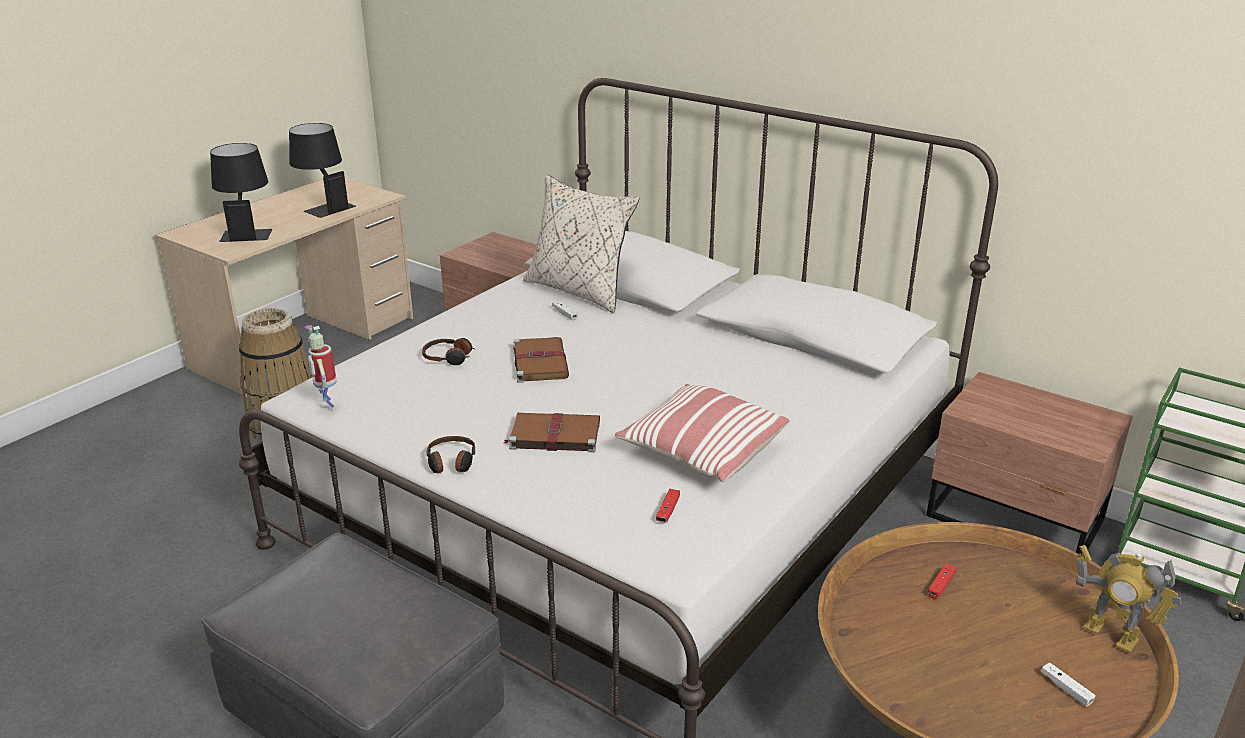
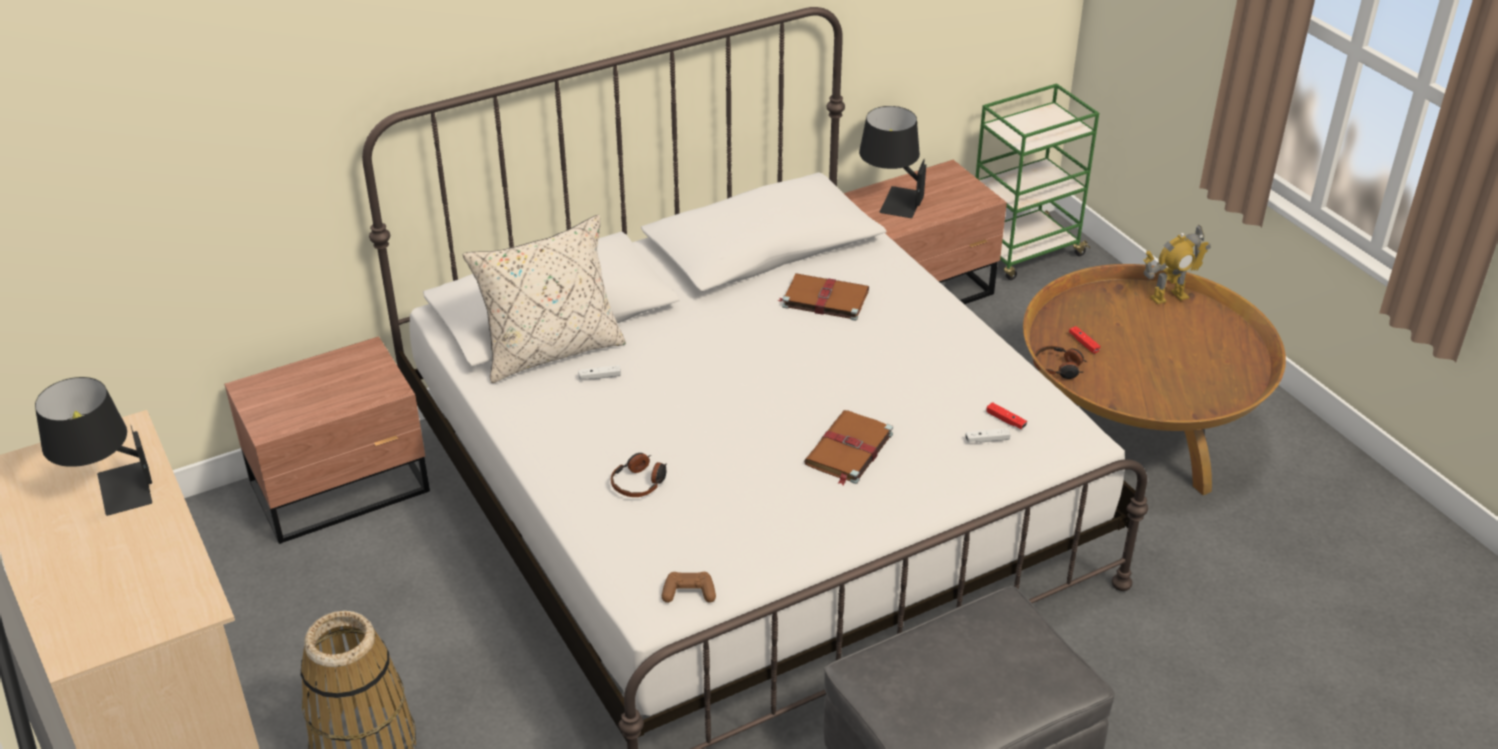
camera: 65 degrees left, 10 degrees up
(247, 231) = (133, 583): black table lamp -> black table lamp (890, 200)
(328, 406) = (689, 593): toy robot -> brown game controller
(451, 462) = (858, 526): headphones -> headphones (1058, 368)
(540, 362) = (697, 422): brown book -> brown book (824, 299)
(702, 450) = (926, 374): pillow -> none
(1066, 689) = (1208, 339): white game controller -> white game controller (987, 440)

